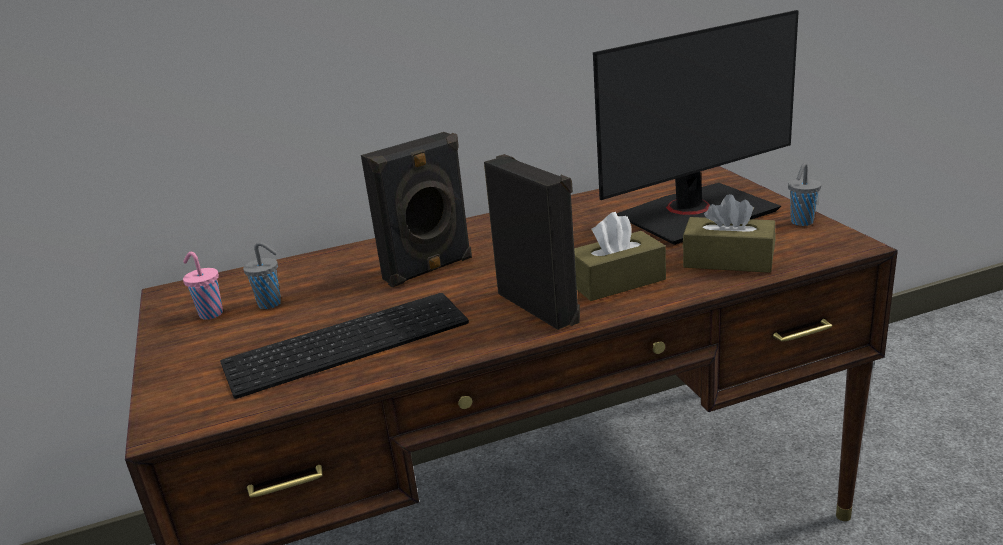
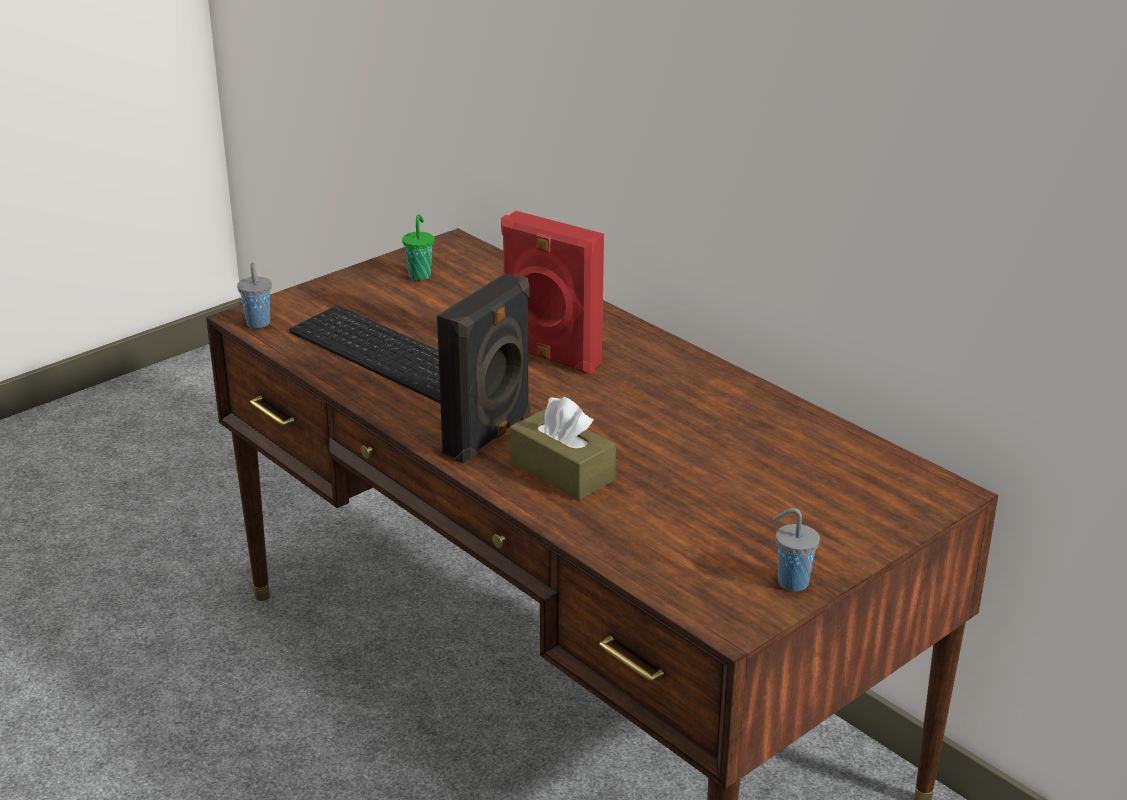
camera: 65 degrees right, 5 degrees up
(210, 314) = (420, 275): pink cup -> green cup
(271, 304) = (448, 297): grey cup -> grey cup (258, 324)
(429, 269) = (550, 357): black speaker -> red speaker
(695, 214) = (783, 499): monitor -> none
(728, 260) = (646, 536): brown tissue box -> none

